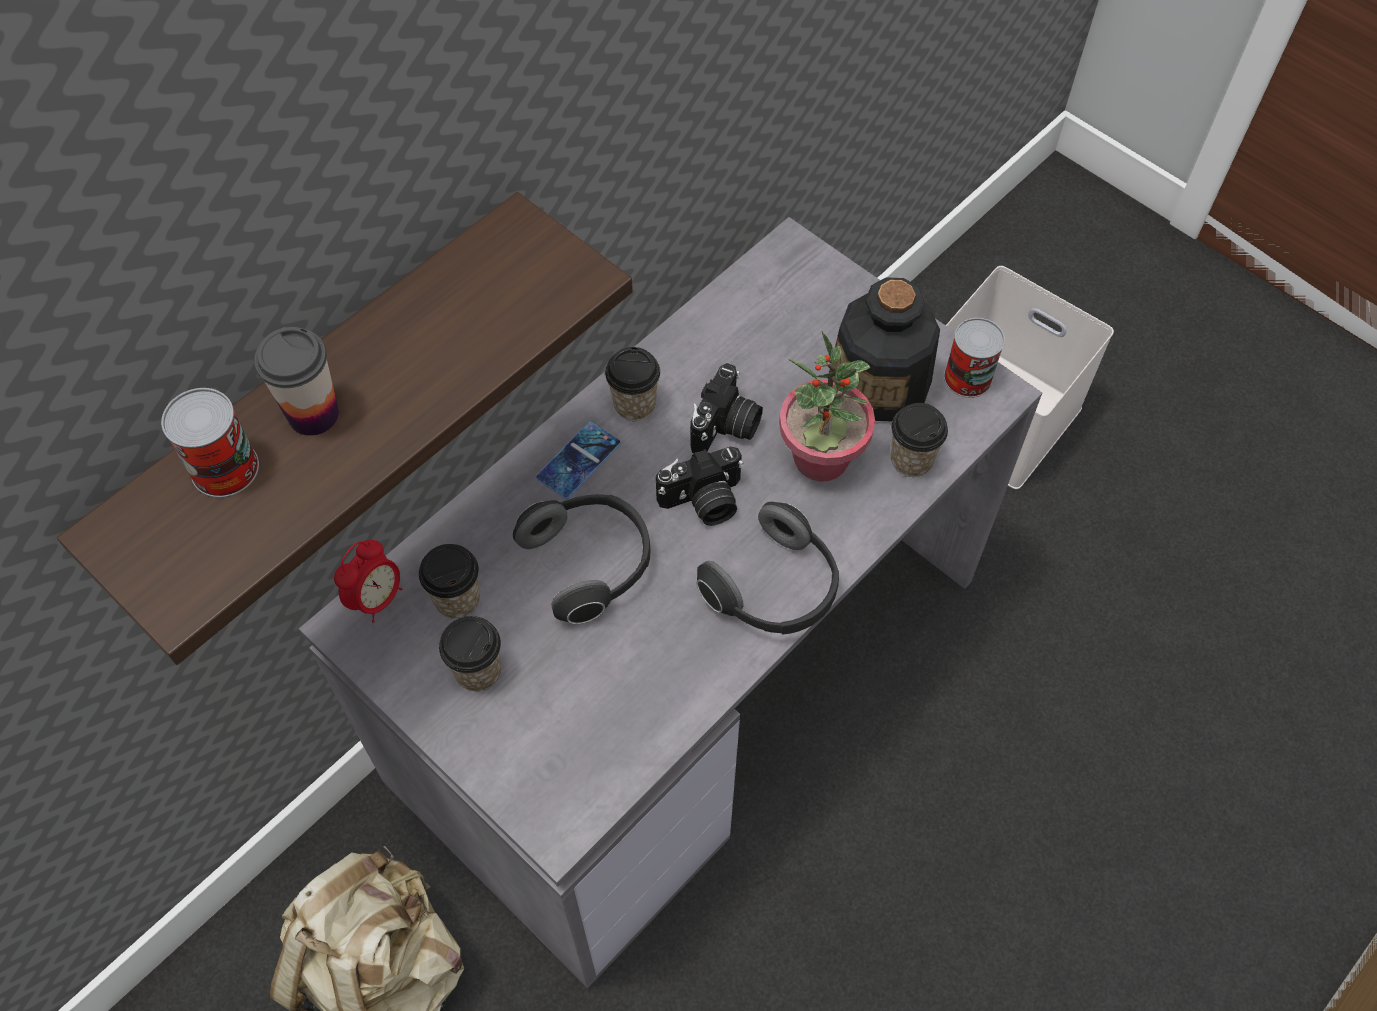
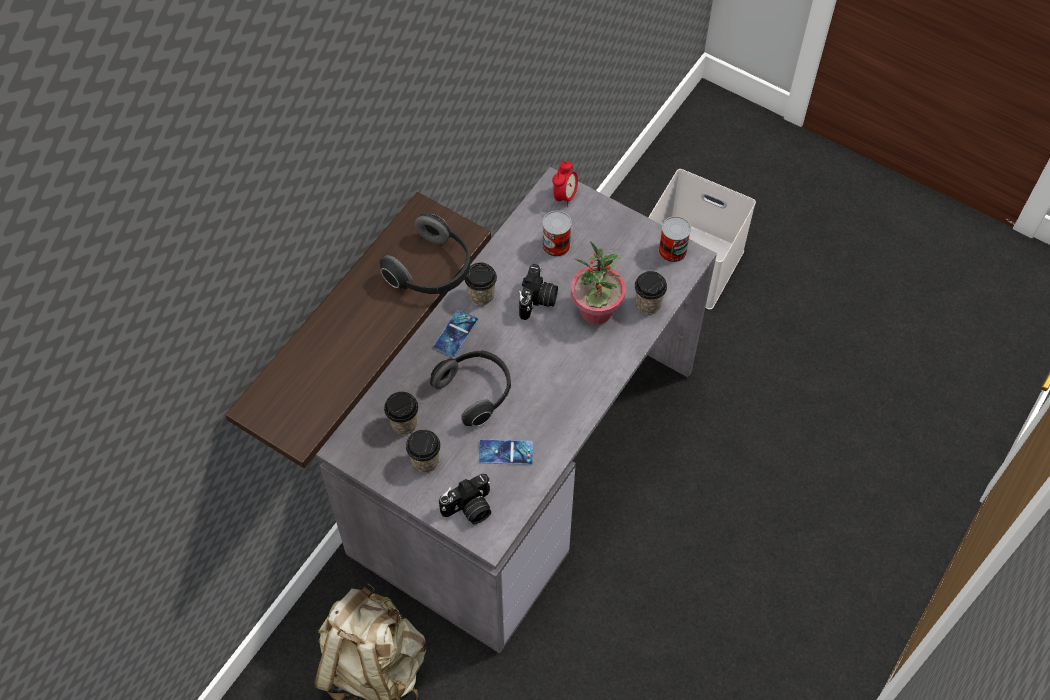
camera: 10 degrees left, 0 degrees up
(225, 468) = (302, 365): can -> can (556, 245)
(313, 414) = (341, 330): cup -> none
(376, 598) = (357, 430): alarm clock -> alarm clock (564, 196)
(619, 677) = (505, 452): none -> phone
(704, 502) = (533, 346): camera -> camera (469, 509)
(774, 589) = (583, 390): headphones -> headphones (432, 270)
(880, 382) = (622, 260): bottle -> none

